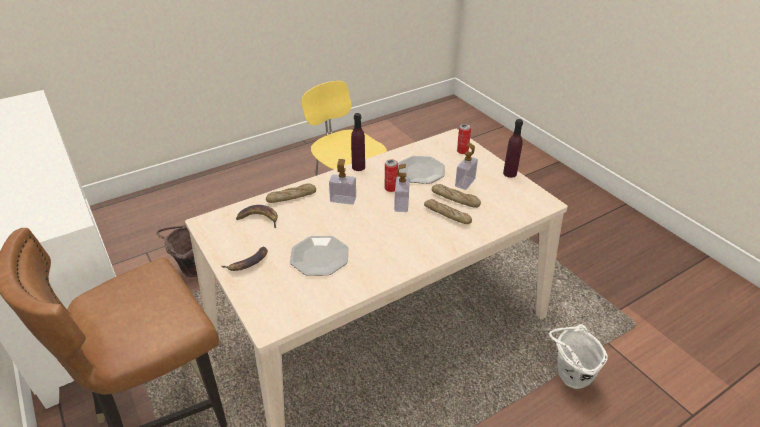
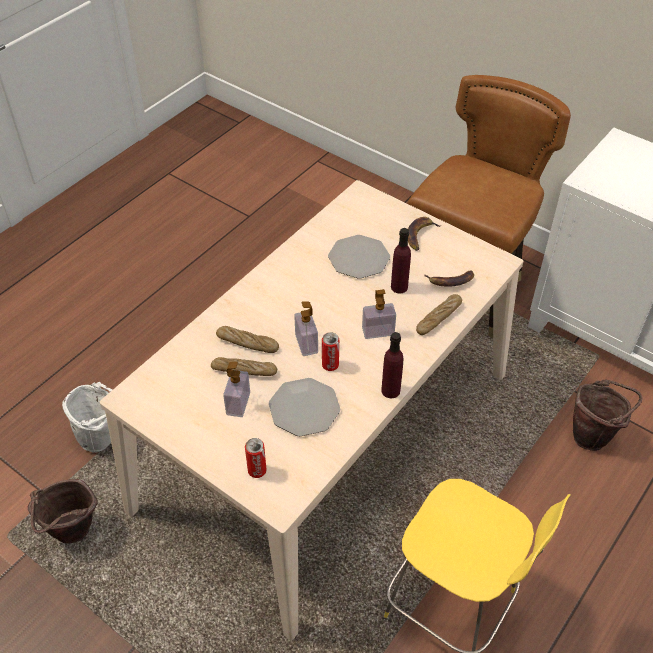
camera: 160 degrees right, 10 degrees up
(509, 173) = (179, 441): purple bottle -> purple bottle (399, 287)
(584, 312) = (73, 535): none -> brown bucket

